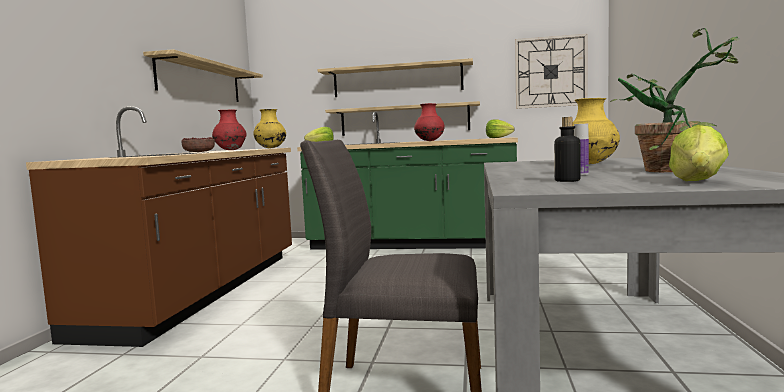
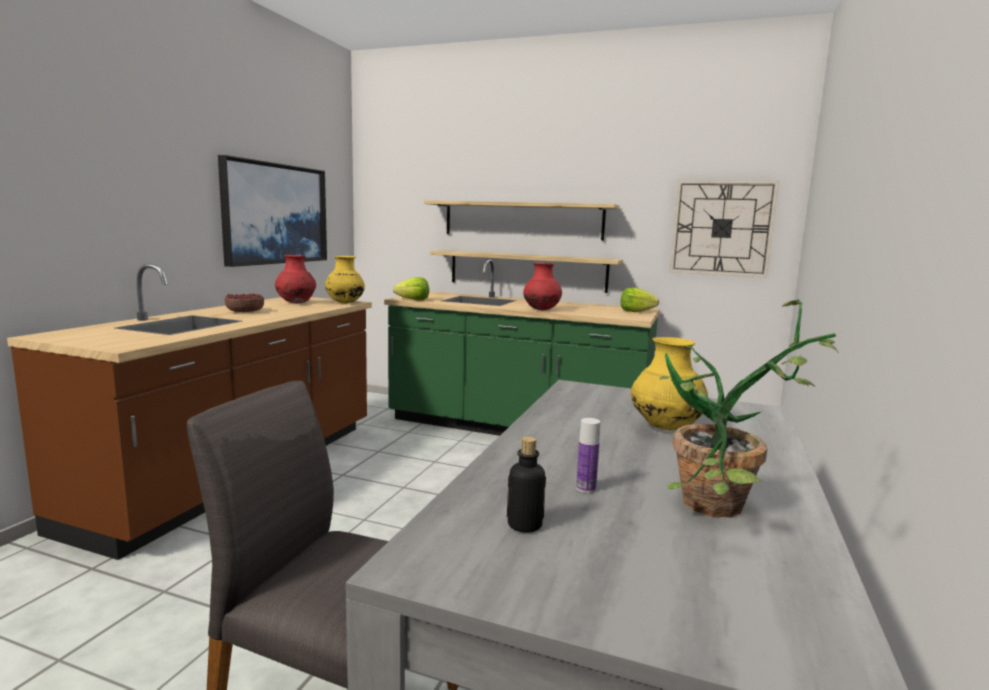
camera: 10 degrees right, 5 degrees up
(201, 81) = (275, 214): shelf -> picture
(698, 181) = (678, 592): lettuce -> none

